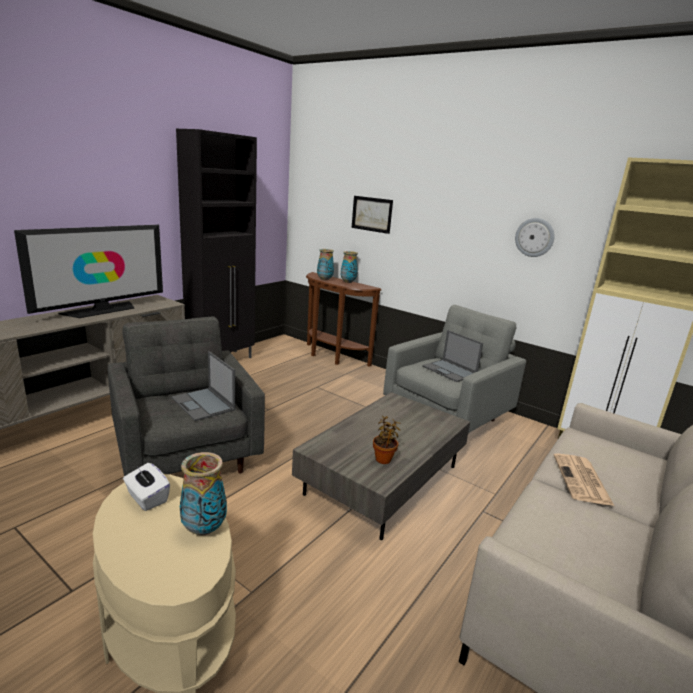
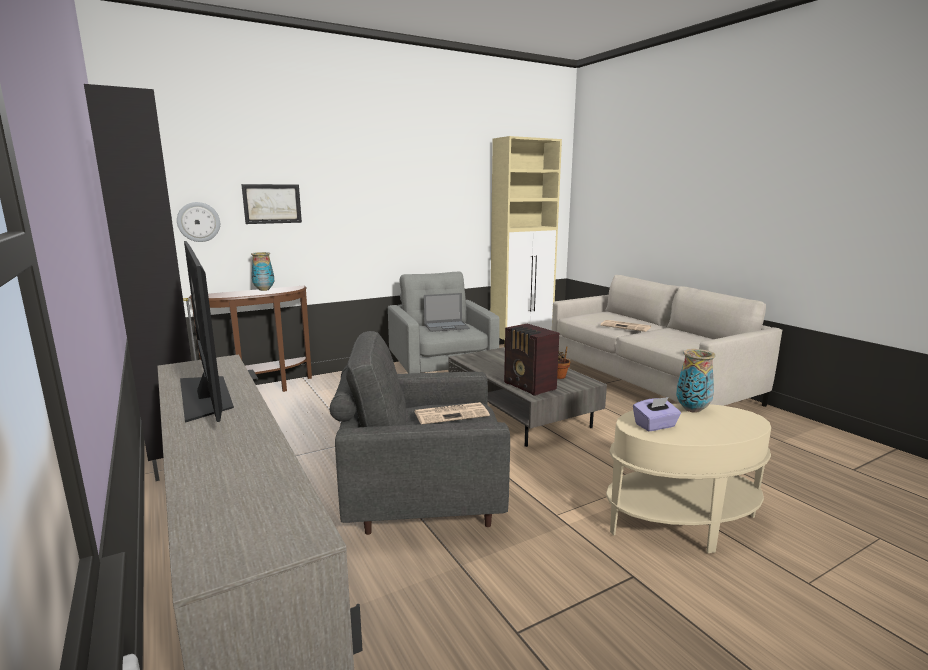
camera: 65 degrees left, 5 degrees down
(147, 498) = (655, 426): white tissue box -> purple tissue box
(203, 404) = (452, 414): laptop -> newspaper
(324, 279) = (238, 294): vase -> none
(336, 444) = (529, 386): none -> radio
(534, 237) = (441, 202): wall clock -> wall clock (198, 222)

